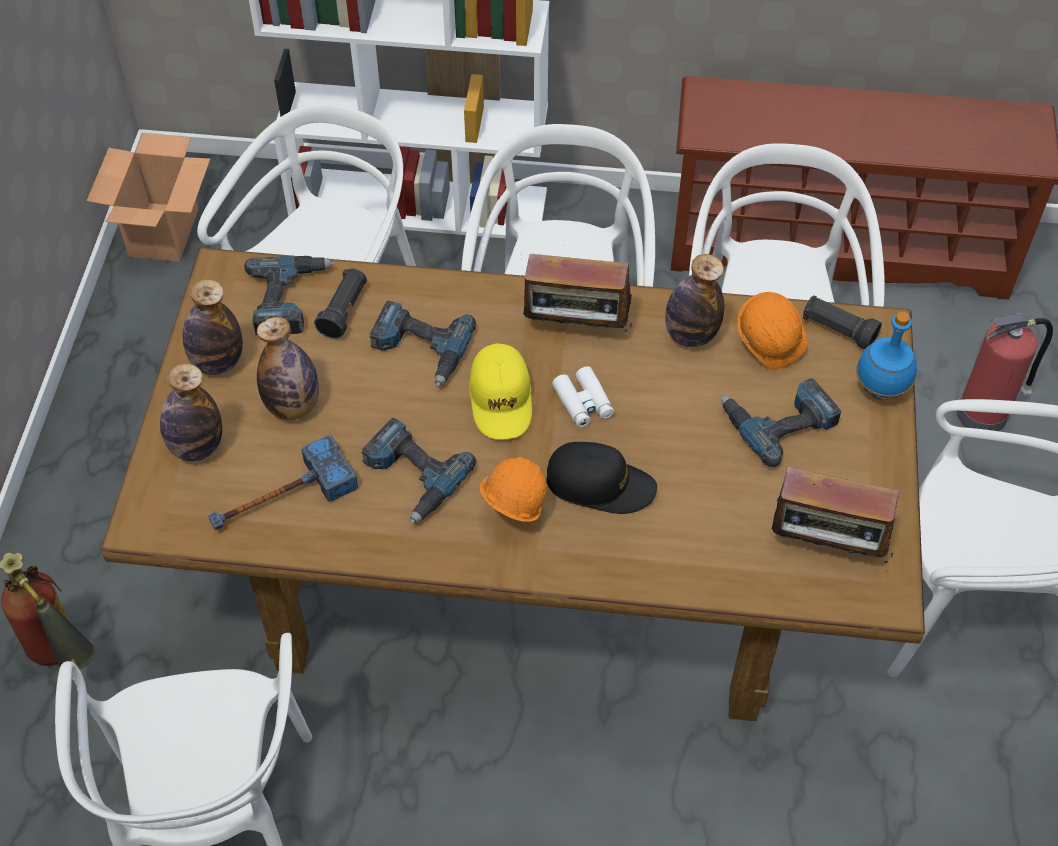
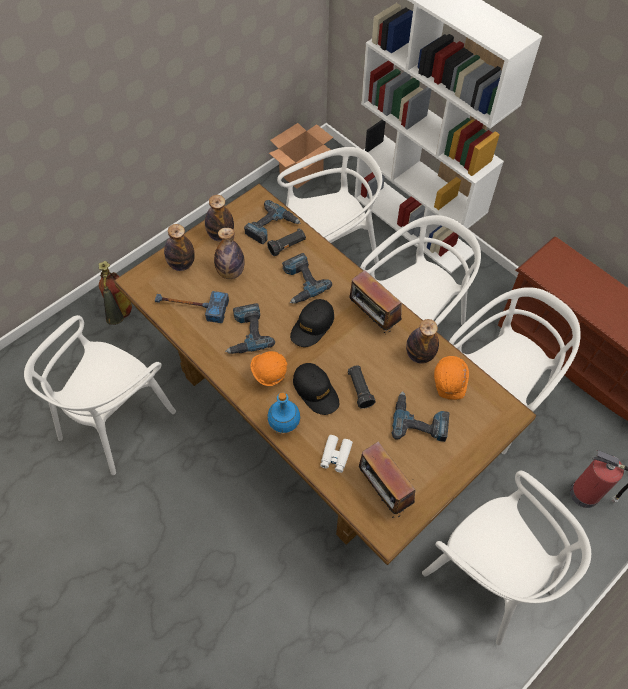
camera: 40 degrees right, 5 degrees up
(501, 399) = (312, 326): yellow cap -> black cap
(583, 402) = (344, 352): white binoculars -> white binoculars (335, 455)
(838, 330) = (489, 400): black flashlight -> black flashlight (360, 390)
(879, 390) = (481, 440): blue bottle -> blue bottle (284, 424)

